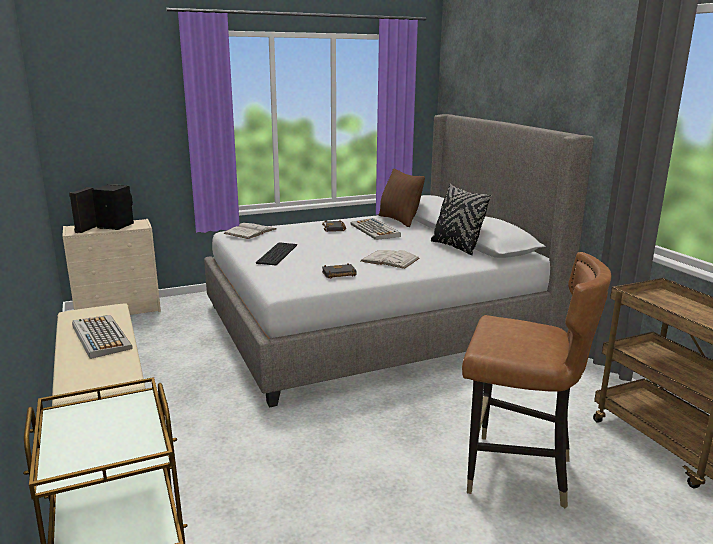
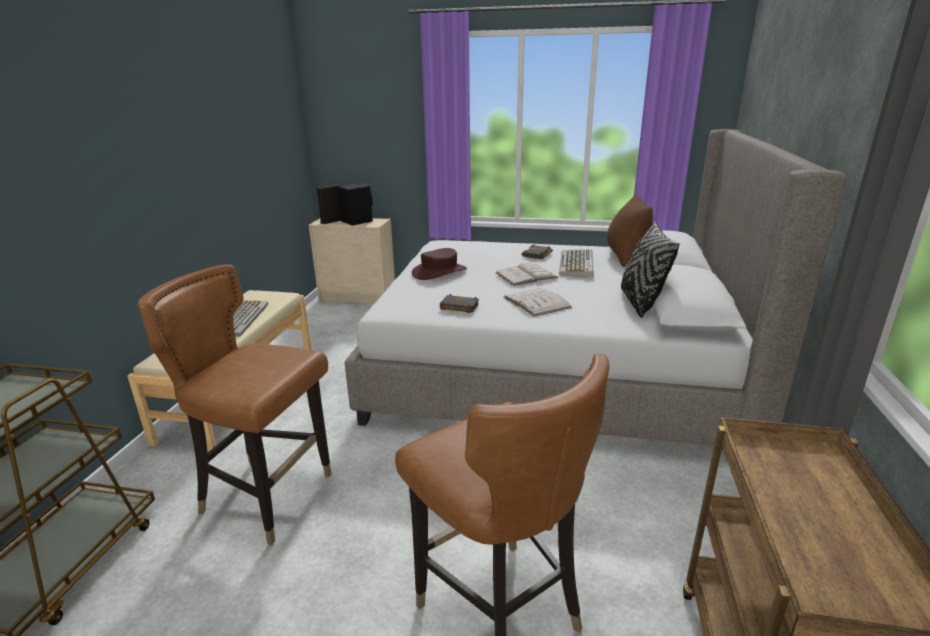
camera: 35 degrees right, 5 degrees up
(250, 231) = (452, 244): white book -> white book (526, 275)
(262, 483) = (268, 497): none -> brown chair
(276, 253) = (439, 272): keyboard -> brown hat

